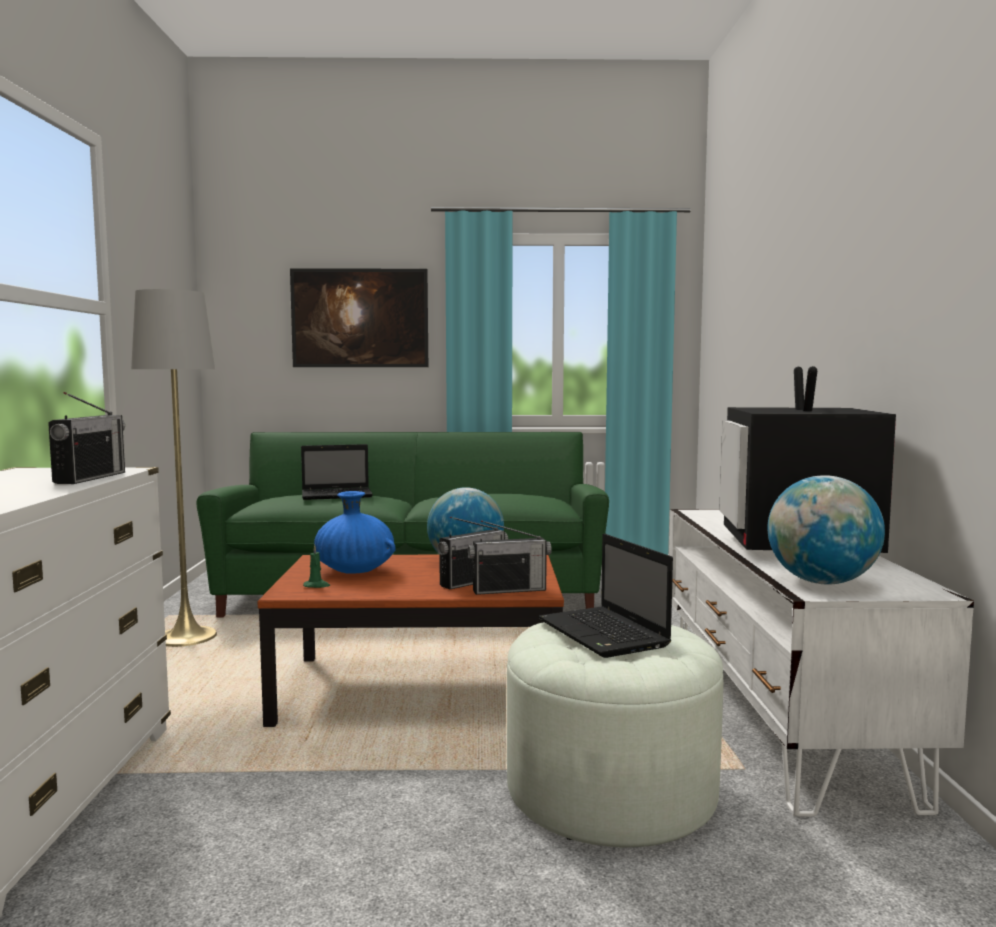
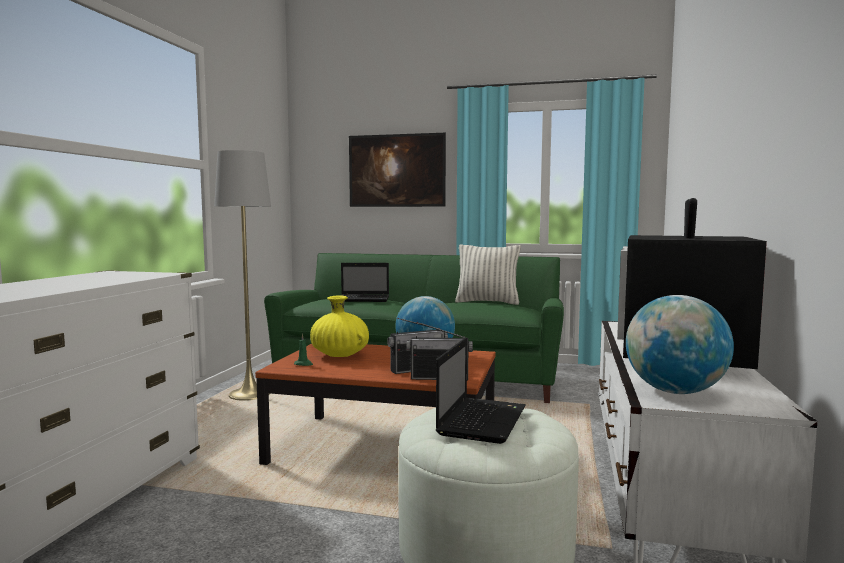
camera: 15 degrees right, 0 degrees up
(90, 478) = (132, 278): radio -> none
(355, 571) = (339, 355): blue vase -> yellow vase
(501, 492) = (487, 302): none -> pillow
(605, 634) = (482, 420): laptop -> laptop turned 150 degrees counterclockwise

